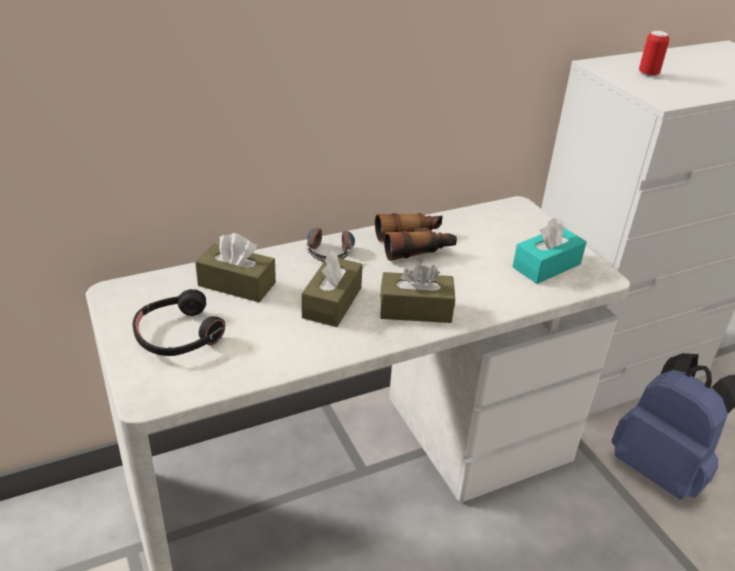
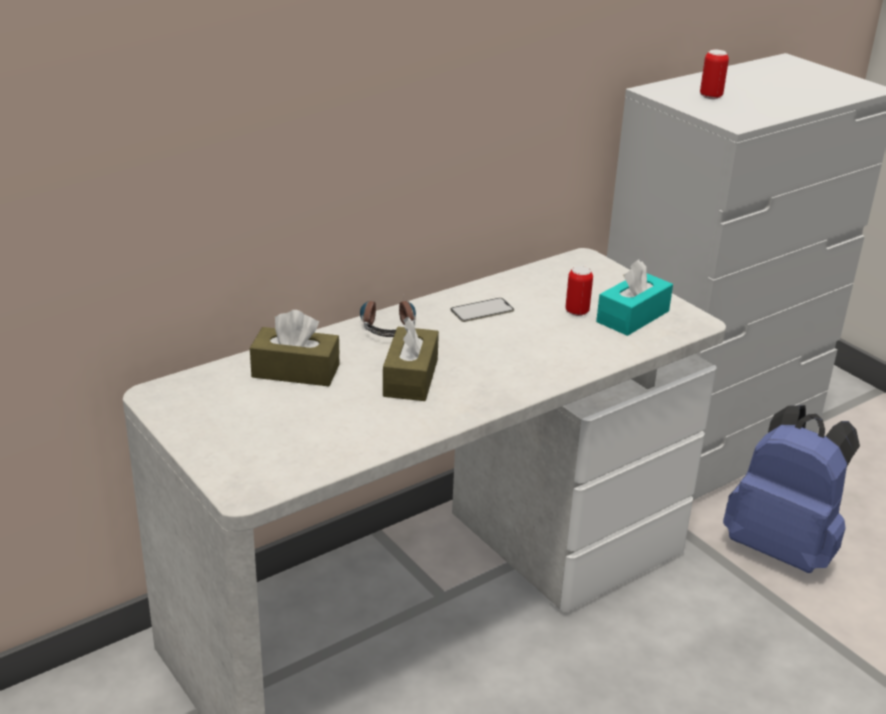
camera: 10 degrees left, 5 degrees down
(178, 335) = (251, 428): black headphones -> none
(415, 245) = (482, 310): binoculars -> phone
(415, 309) = (504, 374): brown tissue box -> none
(497, 255) = (577, 312): none -> can

